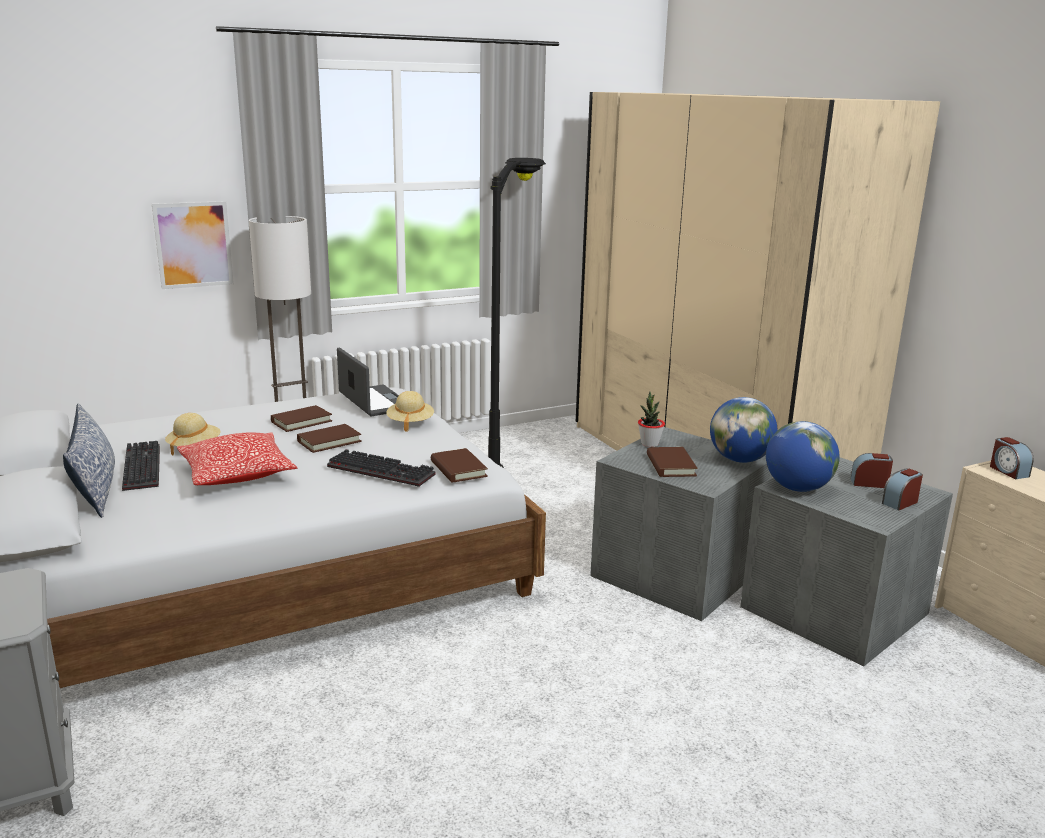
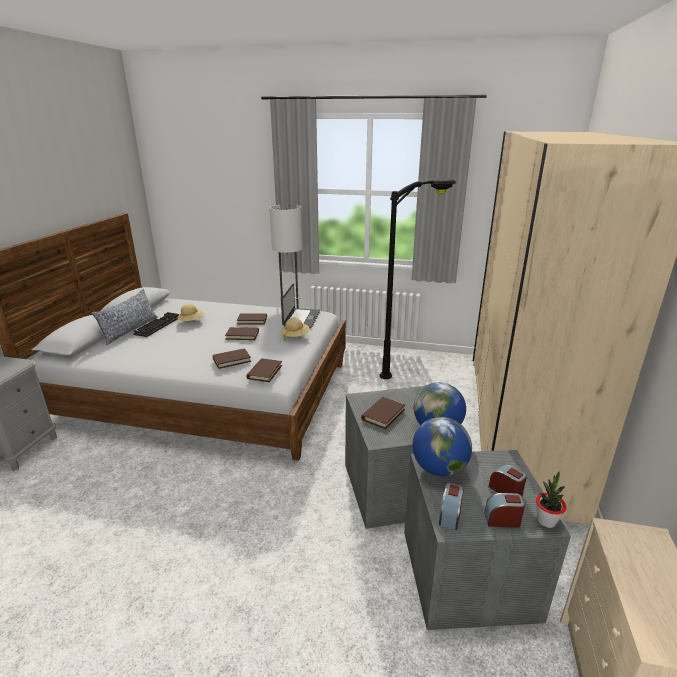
camera: 40 degrees right, 5 degrees up
(193, 245) = (254, 216): picture -> none
(237, 474) = (180, 341): pillow -> none
(383, 470) = (232, 360): keyboard -> brown book
(649, 444) = (397, 394): potted plant -> potted plant (546, 521)
(1008, 471) = (635, 544): alarm clock -> alarm clock (450, 515)

